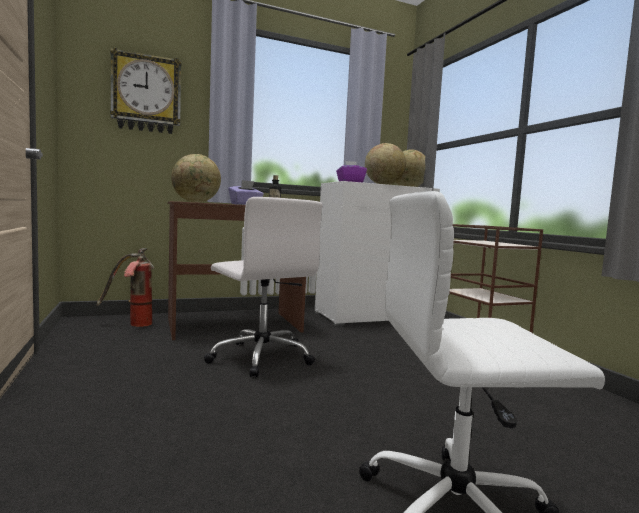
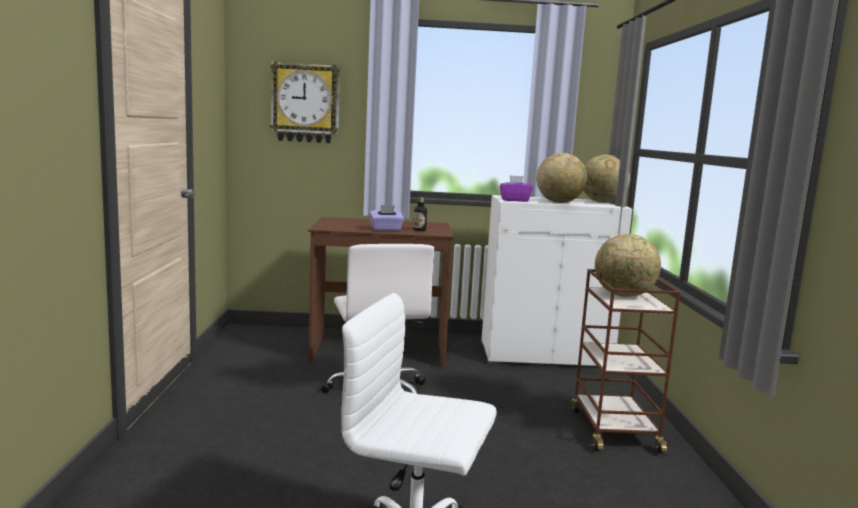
camera: 20 degrees right, 5 degrees up
(132, 324) = (283, 339): fire extinguisher -> none
(196, 202) = (341, 223): globe -> globe (624, 296)

